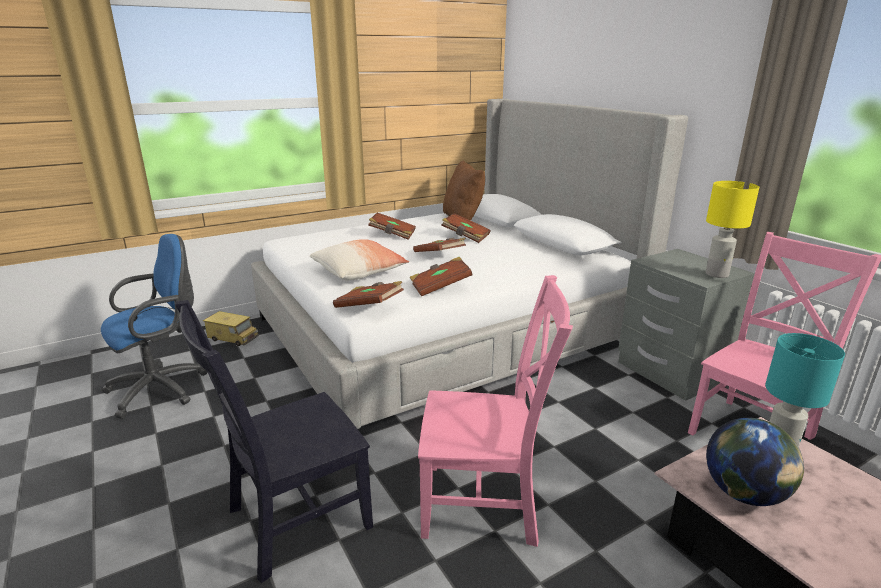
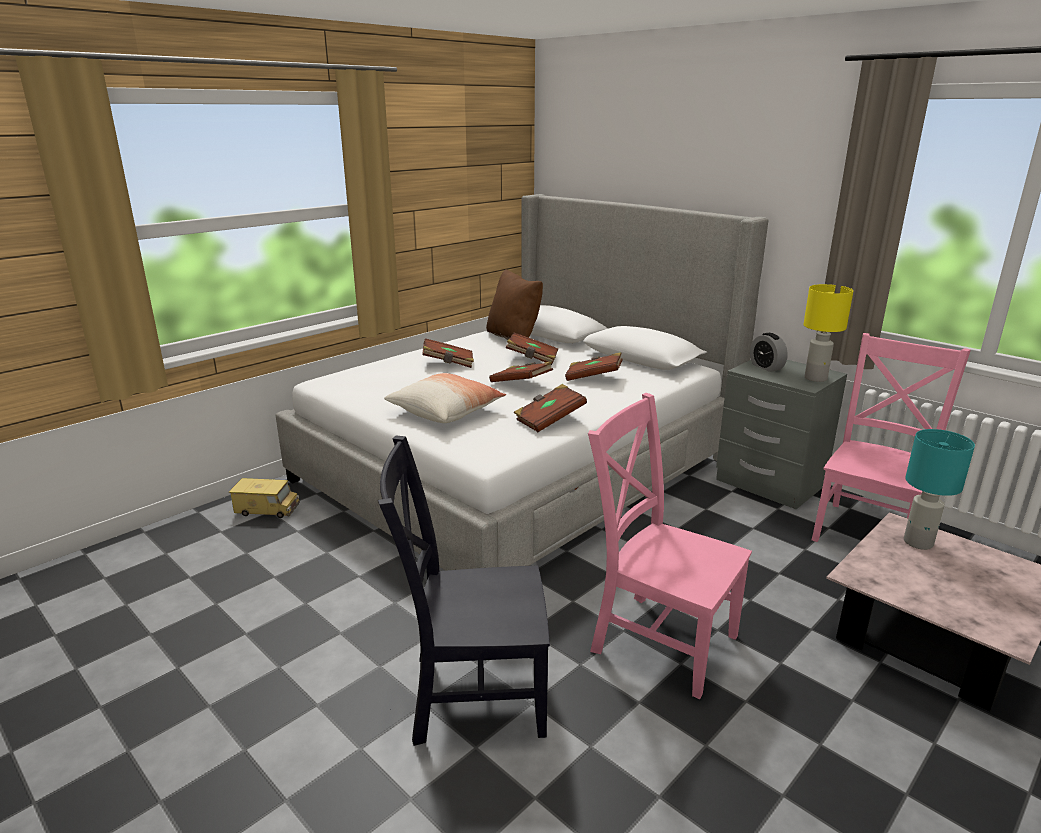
camera: 15 degrees left, 0 degrees up
(163, 388) = (217, 581): blue office chair -> none
(293, 520) = (471, 694): black chair -> black chair turned 45 degrees clockwise
(369, 307) = (490, 450): brown book -> brown book (593, 378)
(486, 503) = (659, 640): pink chair -> pink chair turned 135 degrees counterclockwise
(672, 260) = (766, 367): none -> alarm clock
(744, 493) = (908, 581): globe -> none

